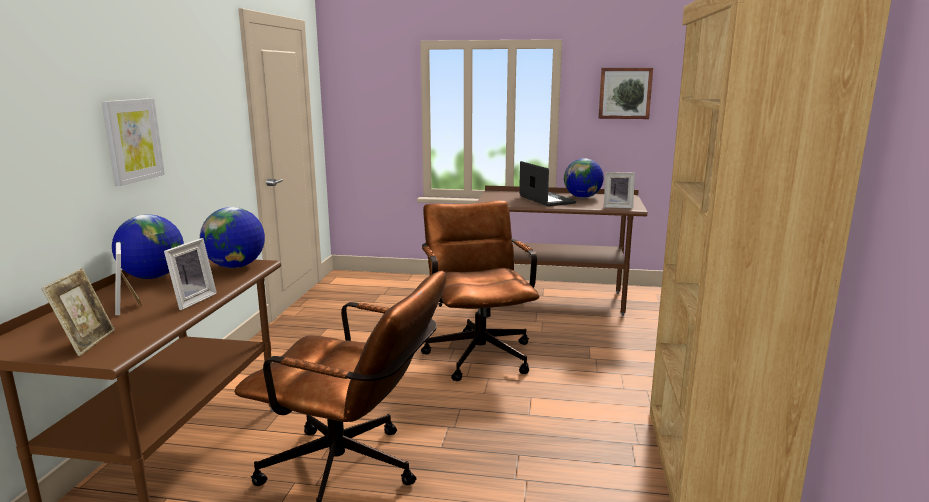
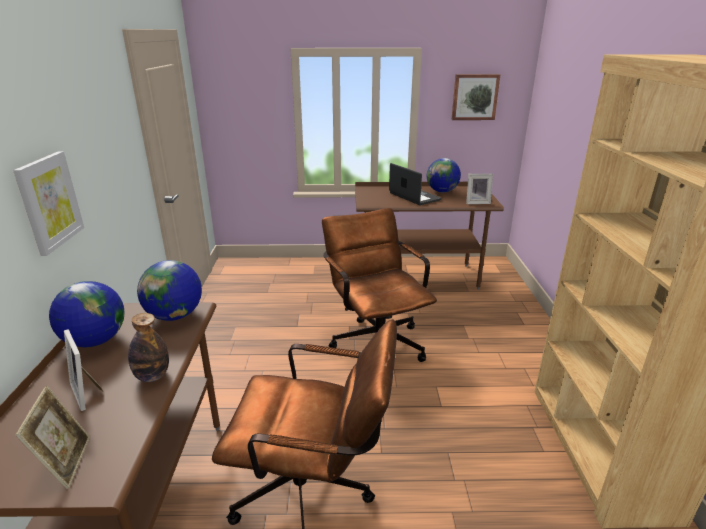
camera: 10 degrees left, 10 degrees up
(191, 300) = (152, 376): picture frame -> bottle

